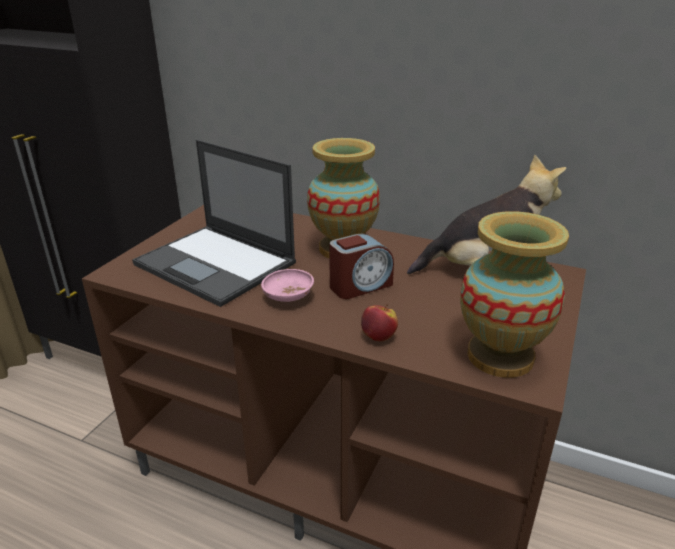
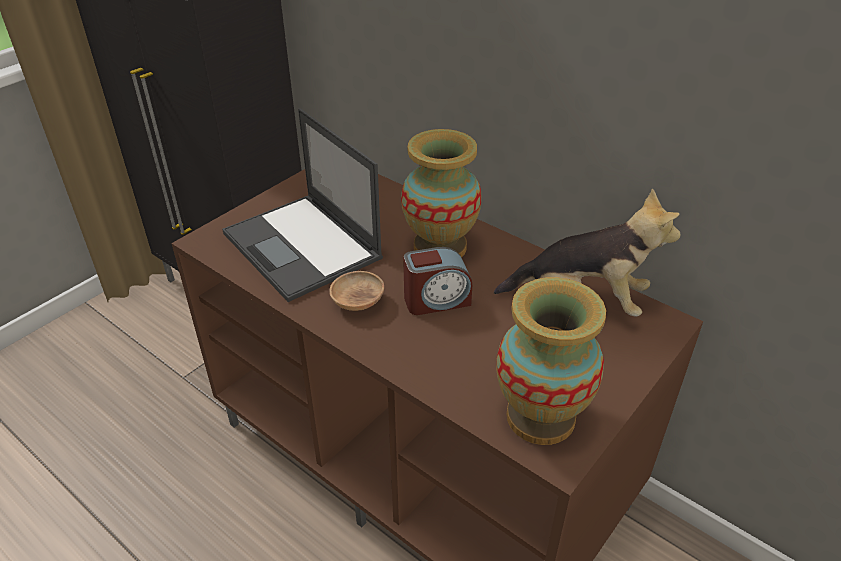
camera: 15 degrees right, 10 degrees up
(288, 298) = (357, 302): pink bowl -> brown bowl
(378, 337) = (427, 368): apple -> none

